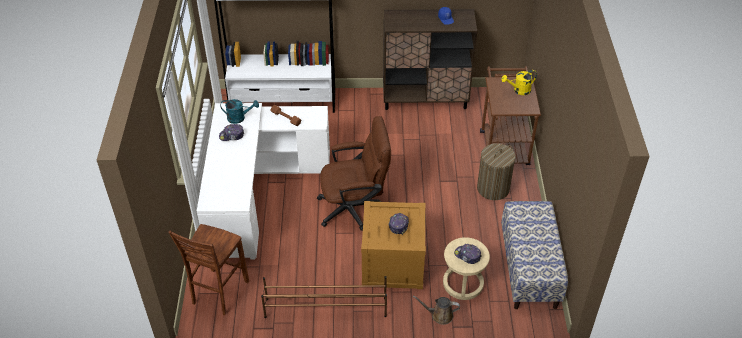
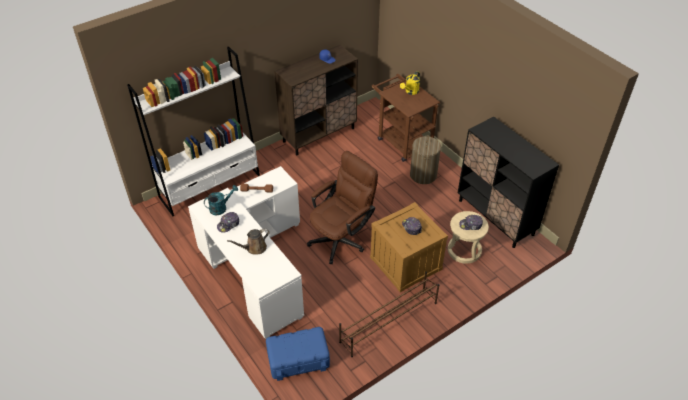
camera: 35 degrees left, 0 degrees up
(218, 293) = (298, 360): brown stool -> blue storage box
(439, 315) = (469, 281): brown watering can -> brown watering can (254, 248)
(529, 269) = (496, 217): bench -> black cabinet

